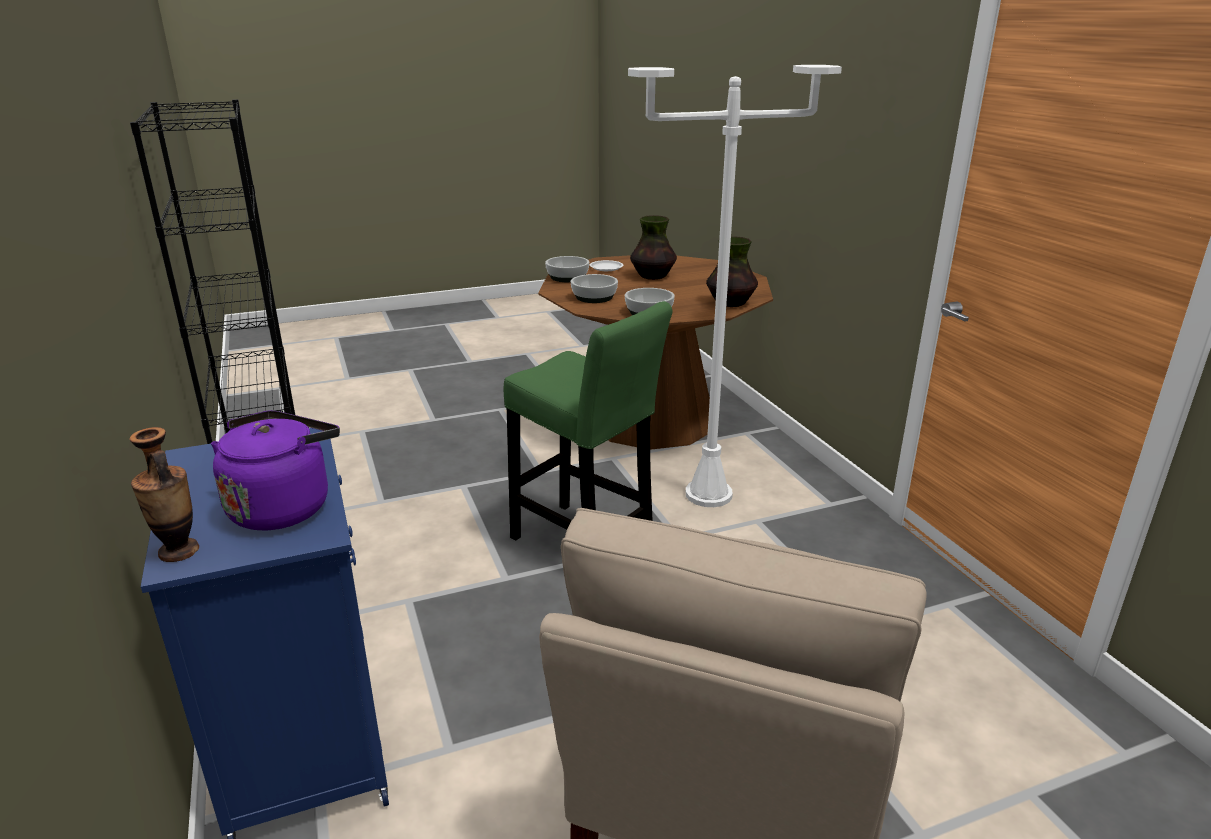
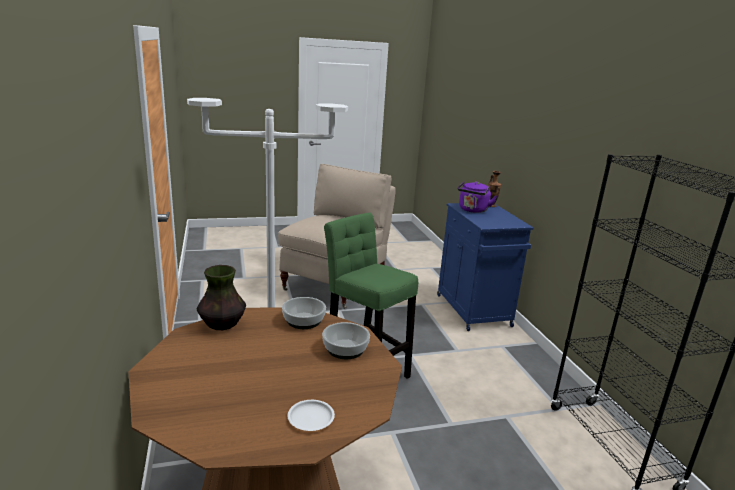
camera: 175 degrees left, 5 degrees down
(567, 277) = (367, 396): bowl -> none
(652, 276) = (263, 385): vase -> none

